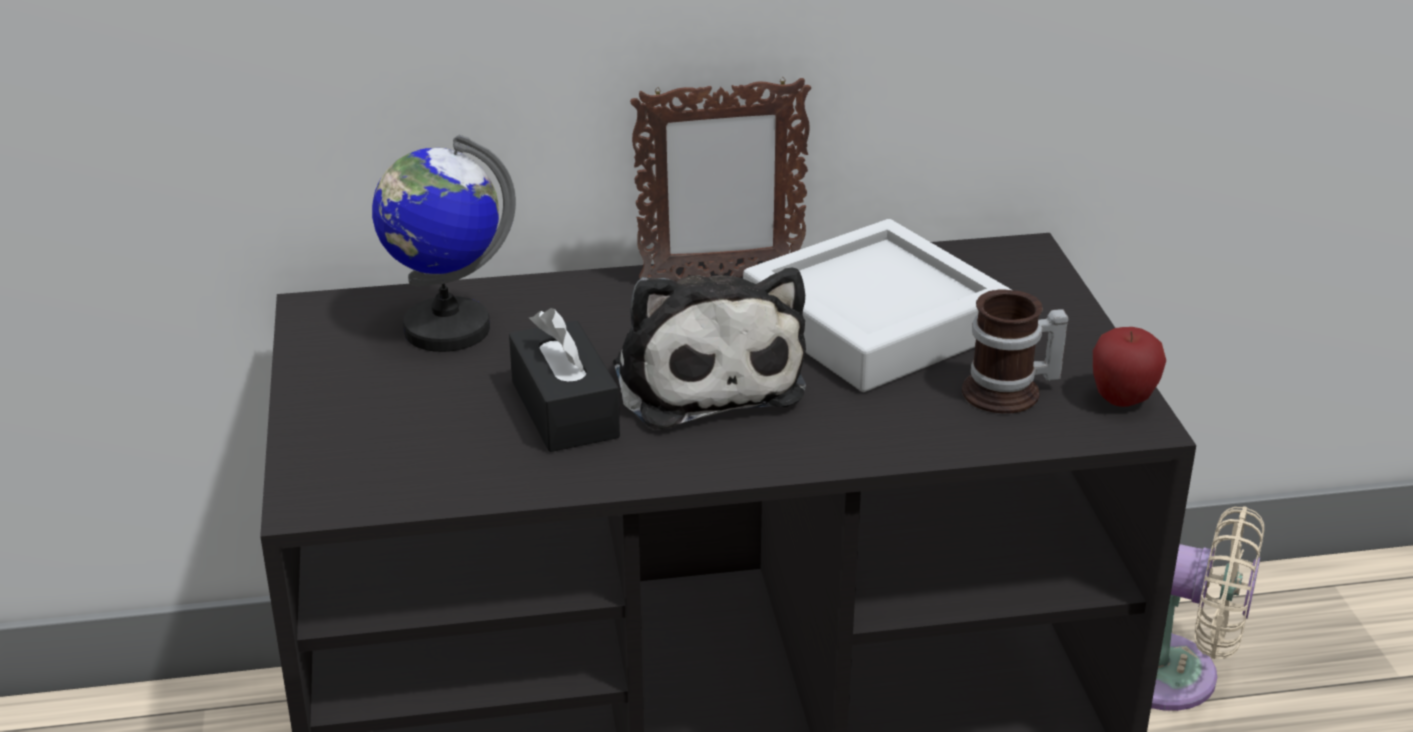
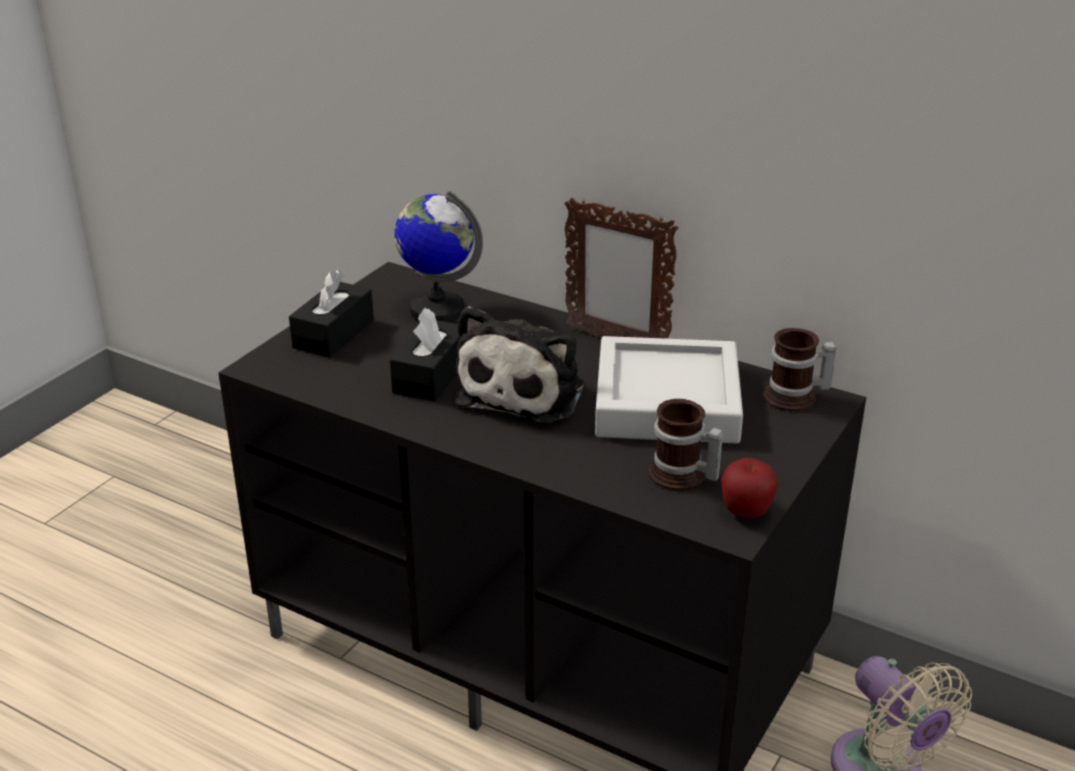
camera: 40 degrees right, 0 degrees up
(351, 415) = (333, 334): none -> black tissue box
(991, 262) = (795, 398): none -> mug

